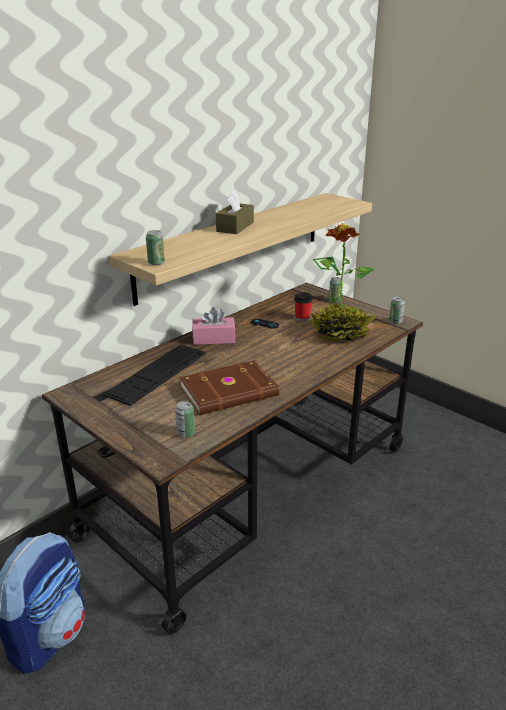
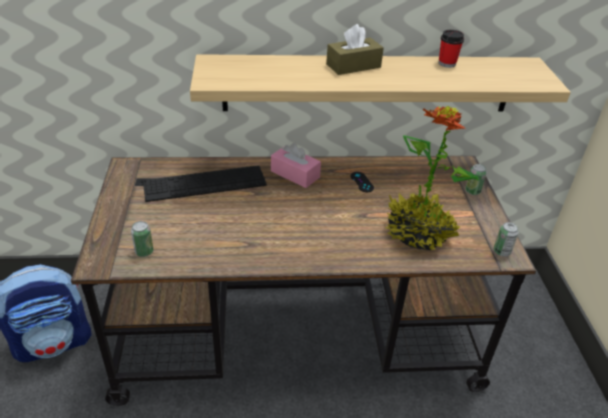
camera: 40 degrees right, 10 degrees up
(156, 263) = (212, 78): can -> none
(230, 392) = (229, 234): brown book -> none
(302, 318) = (406, 195): cup -> cup (447, 63)

